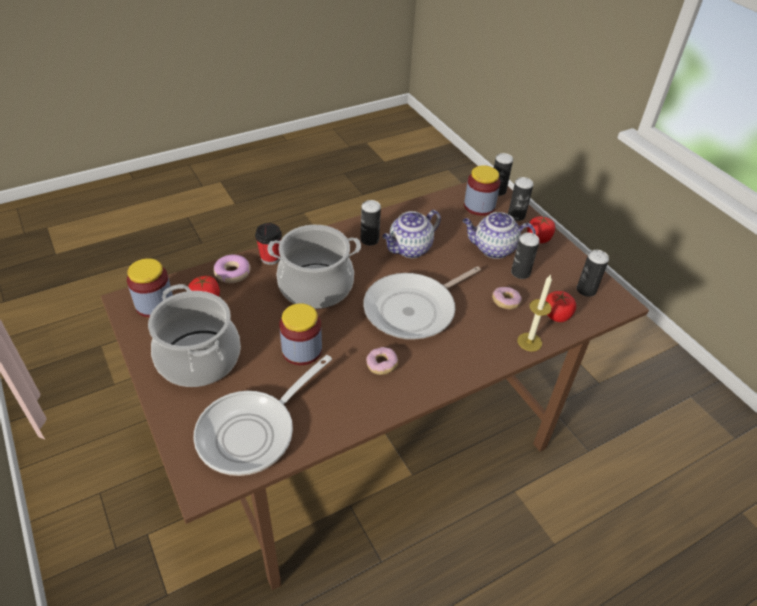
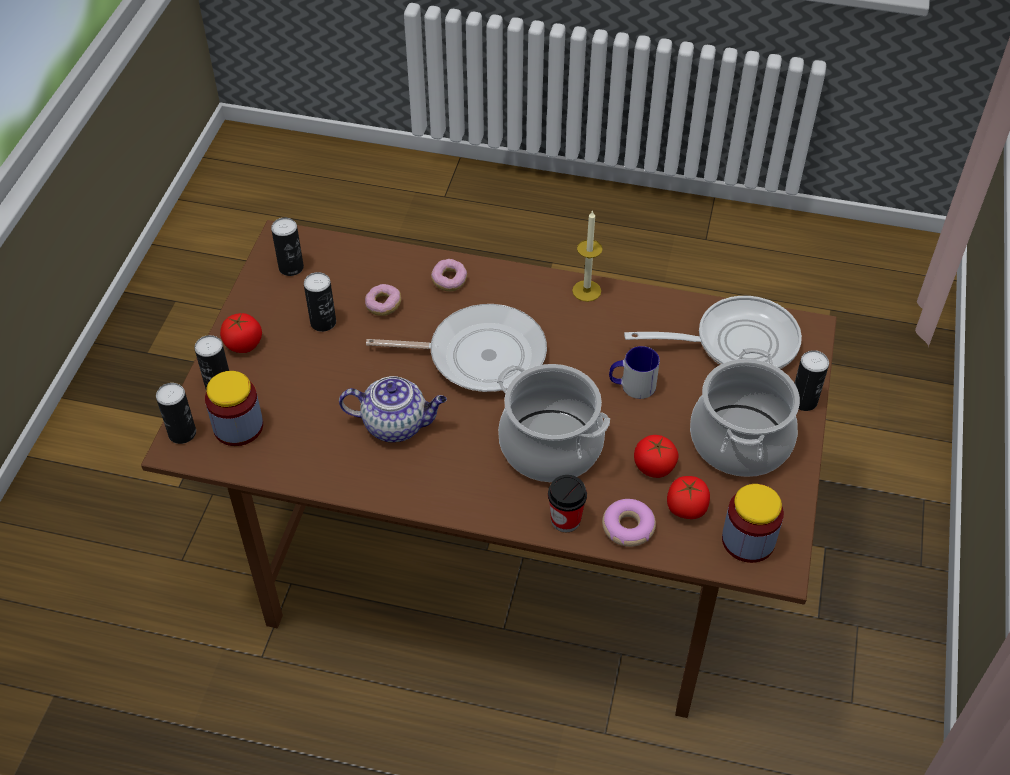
camera: 135 degrees left, 5 degrees up
(302, 350) = (632, 386): jar -> mug
(369, 240) = (425, 467): can -> can (803, 401)
(381, 365) = (571, 326): donut -> donut (449, 281)
(493, 249) = (309, 364): teapot -> none
(529, 342) = (415, 262): candle -> candle (586, 291)
(556, 315) = (356, 266): tomato -> tomato (654, 467)

